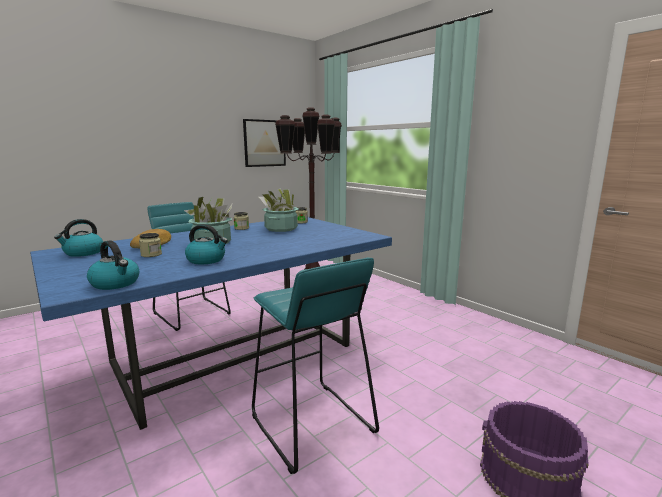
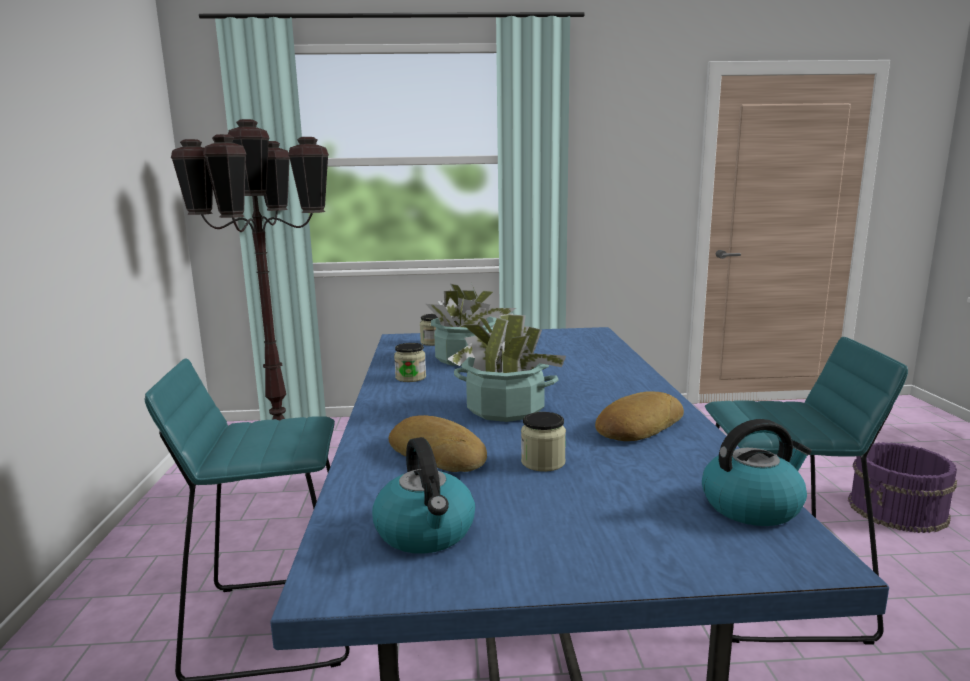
camera: 55 degrees left, 0 degrees up
(207, 260) = (637, 426): kettle -> bread
(264, 143) = (123, 196): picture -> none

